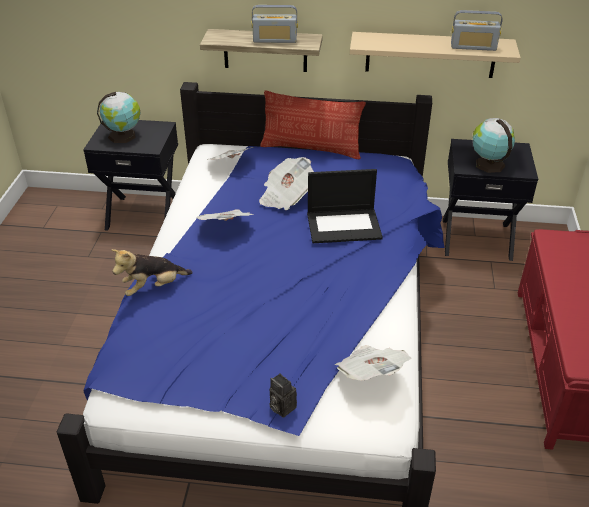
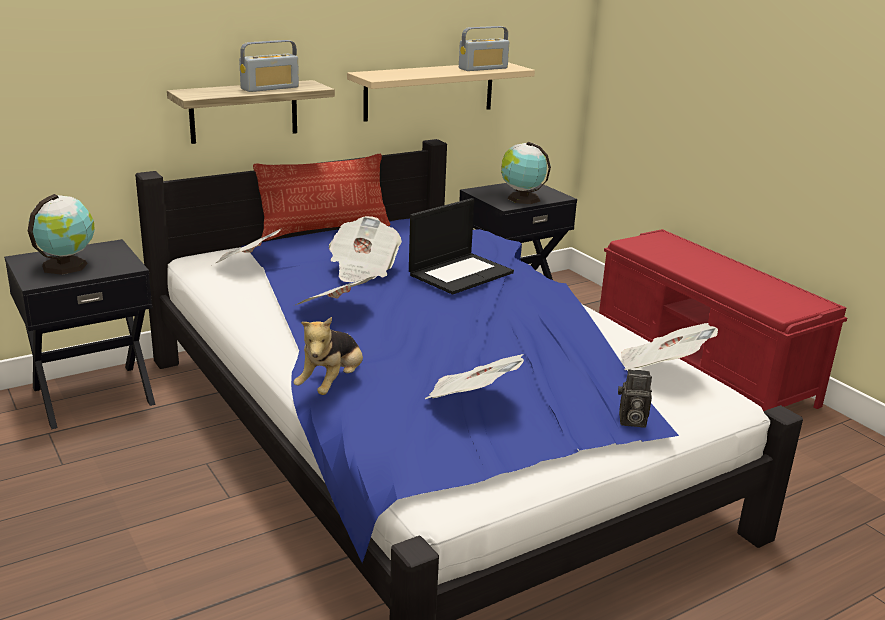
camera: 40 degrees left, 15 degrees down
(208, 338) = (471, 400): none -> newspaper

